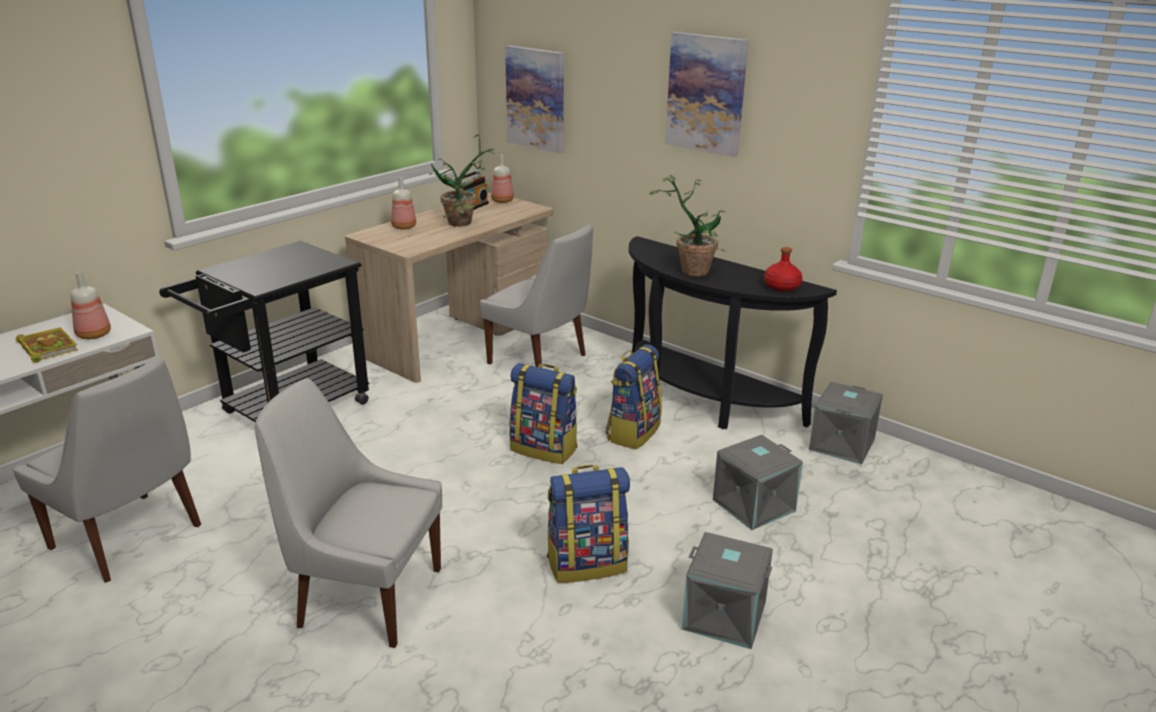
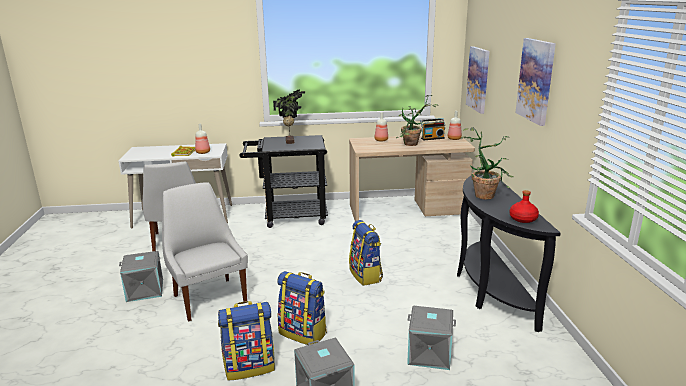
camera: 45 degrees right, 5 degrees down
(270, 265) = (291, 141): none -> potted plant
(540, 360) = (429, 235): white chair -> none
(633, 432) = (422, 287): backpack -> backpack (250, 366)
(840, 444) = (545, 352): grey storage box -> grey storage box (145, 290)

